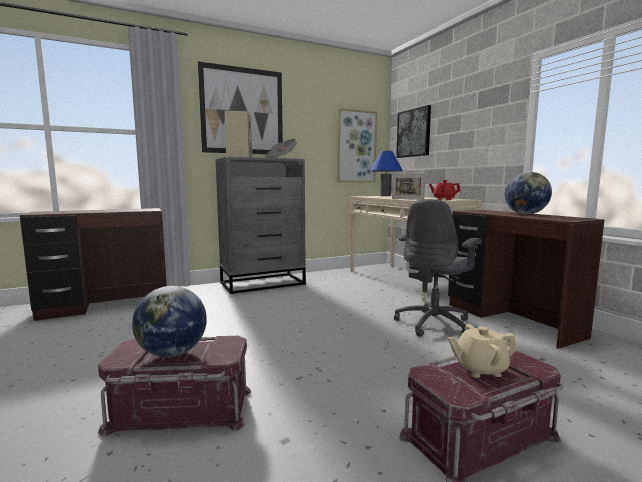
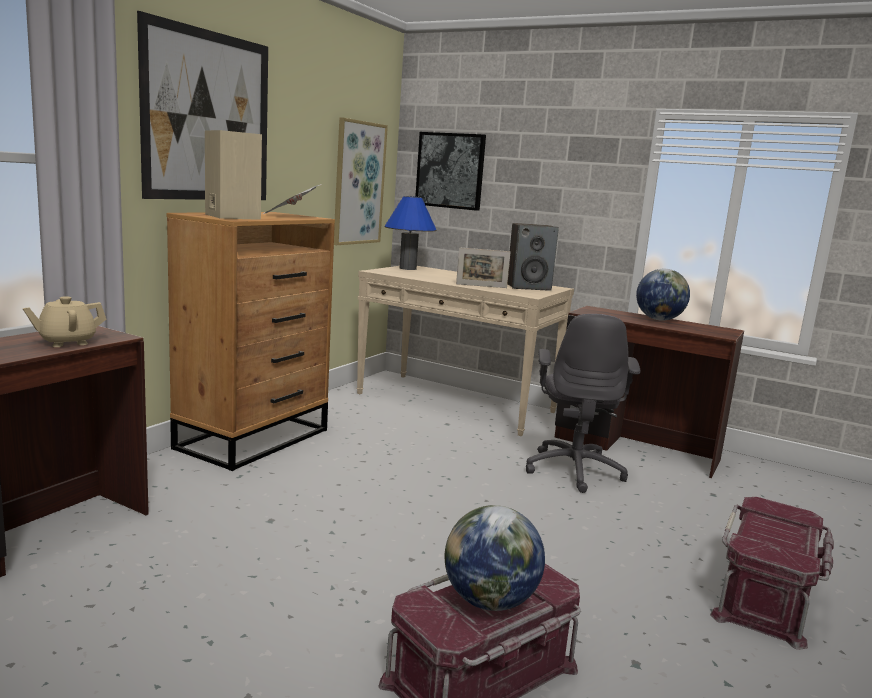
camera: 35 degrees left, 5 degrees up
(263, 283) = (254, 438): grey dresser -> brown dresser
(443, 199) = (528, 287): red teapot -> speaker
(479, 369) = (769, 529): beige teapot -> beige teapot (67, 342)

